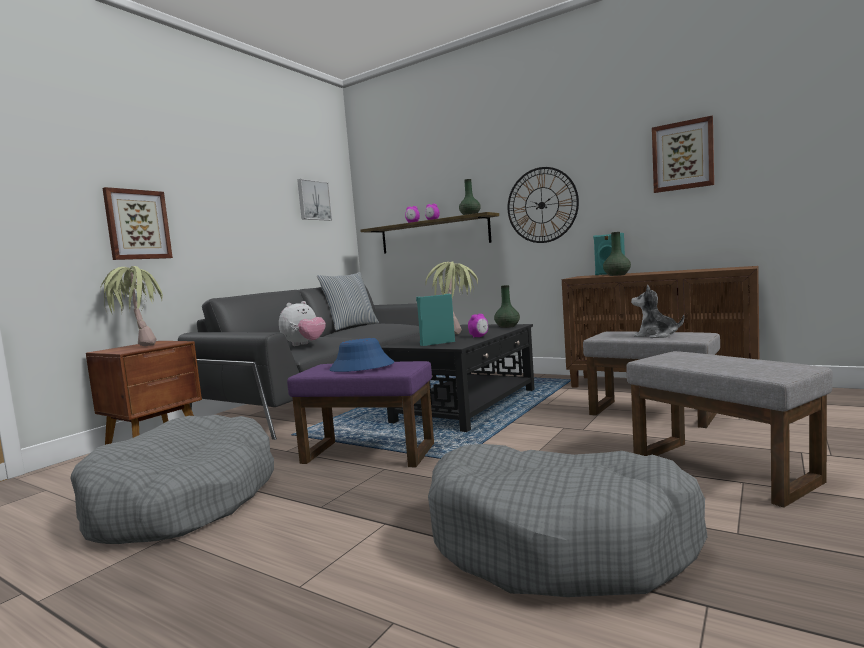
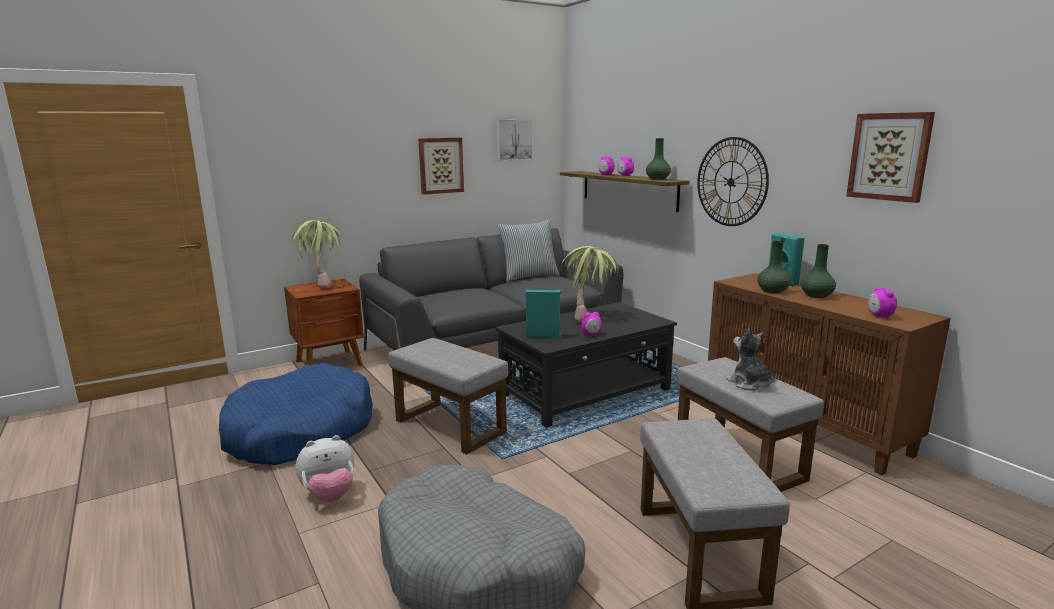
camera: 25 degrees right, 10 degrees up
(137, 225) = (330, 179): picture -> picture (440, 165)
(183, 500) = (300, 432): grey dog bed -> blue dog bed
(304, 345) = (450, 304): plush toy -> plush toy (330, 495)
(361, 367) = (448, 355): blue hat -> none
(366, 454) = (448, 426): purple ottoman -> grey ottoman
(507, 326) = (646, 321): green vase -> green vase (816, 295)
(719, 269) = (879, 316): none -> alarm clock

